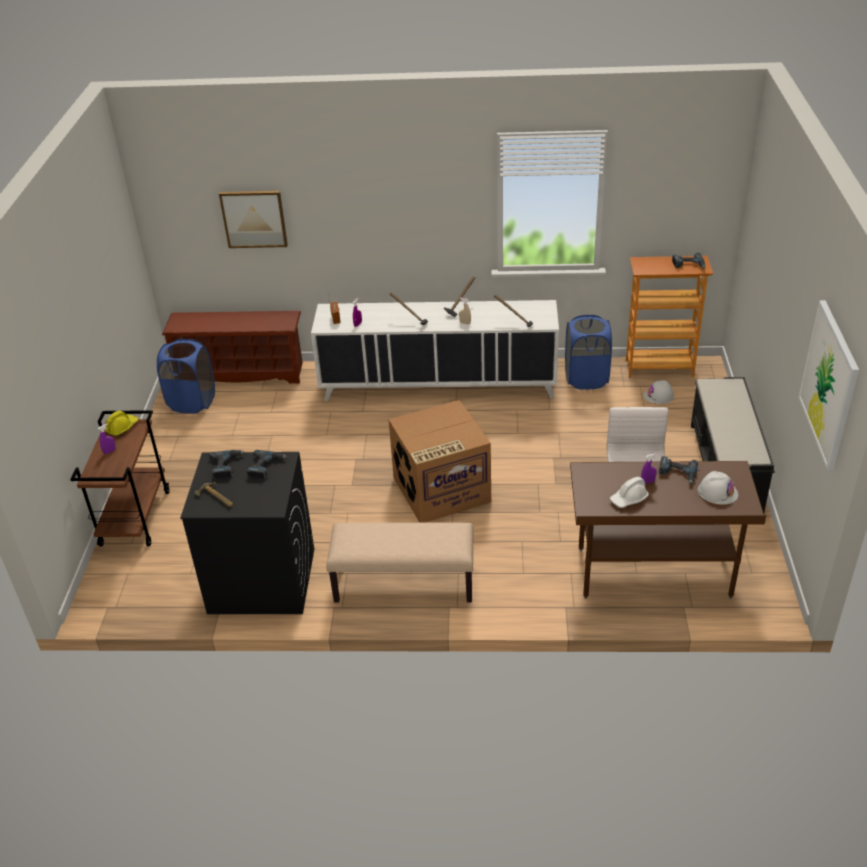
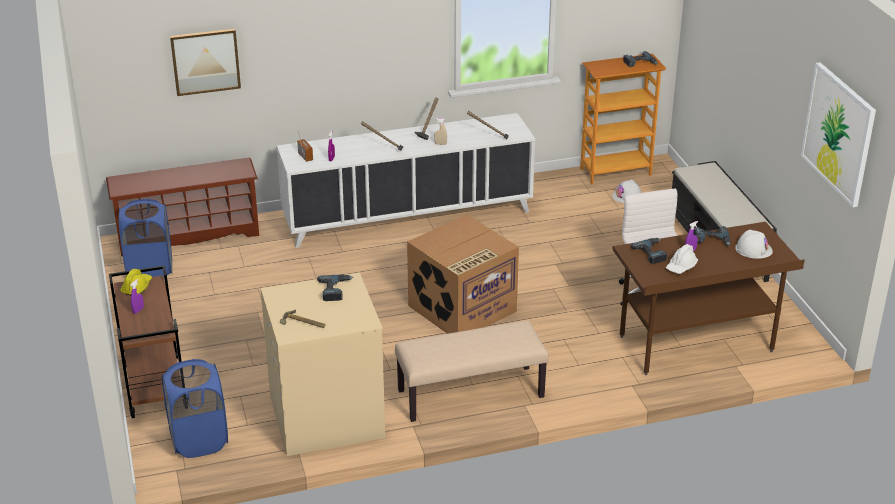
camera: 20 degrees left, 5 degrees down
(227, 466) = (295, 295): power drill -> power drill (652, 253)
(261, 580) = (326, 417): black washing machine -> beige washing machine
(586, 378) = (551, 190): blue laundry basket -> blue laundry basket (199, 440)

